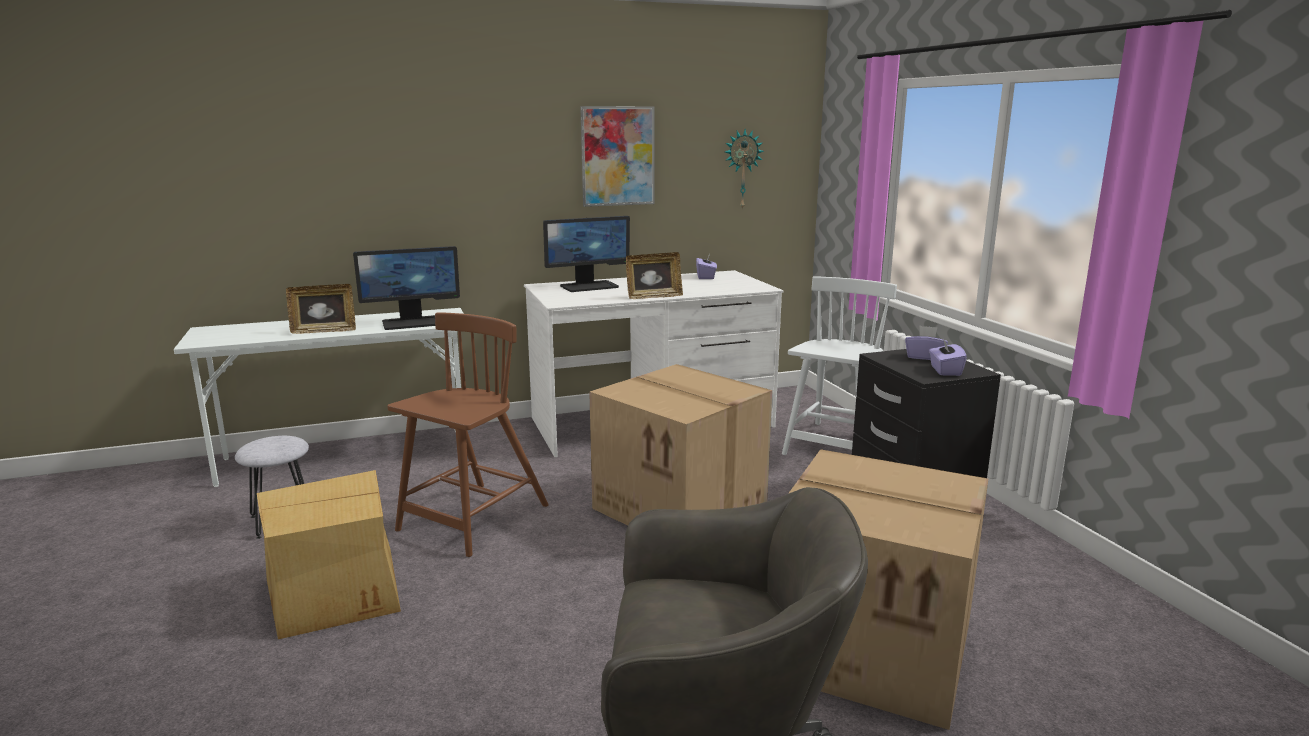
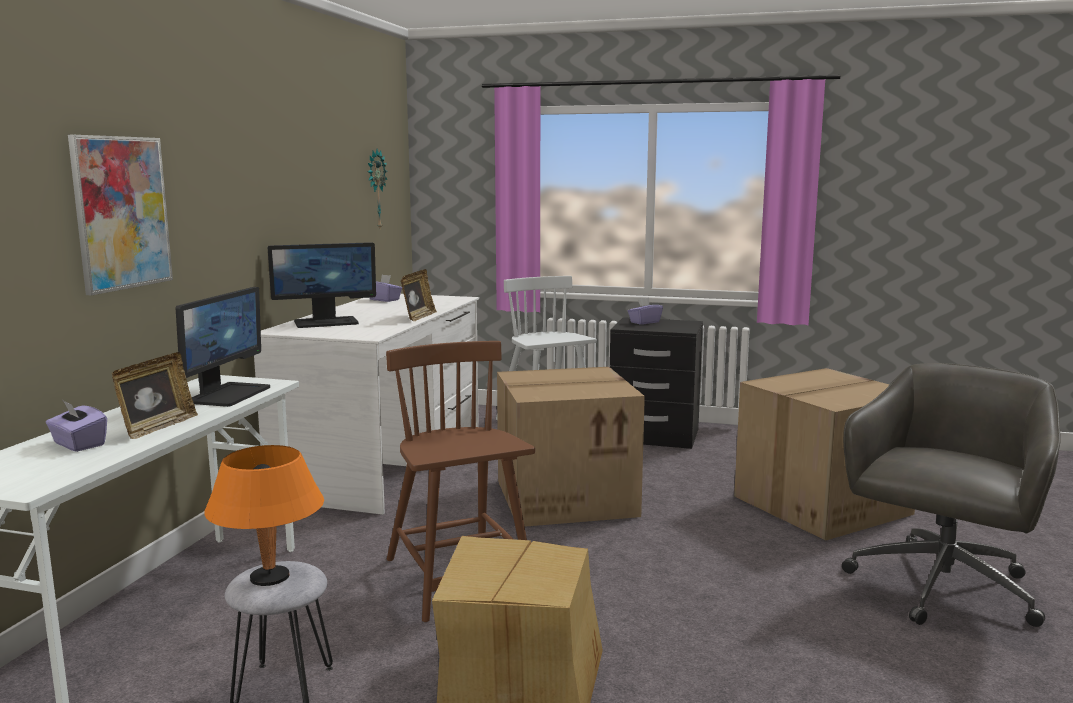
camera: 55 degrees left, 5 degrees down
(268, 443) = (270, 578): none -> orange table lamp
(589, 286) = (326, 322): monitor -> monitor turned 60 degrees clockwise
(617, 156) = (305, 176): picture -> picture (121, 213)
(945, 371) = (679, 325): purple tissue box -> purple tissue box (78, 444)

